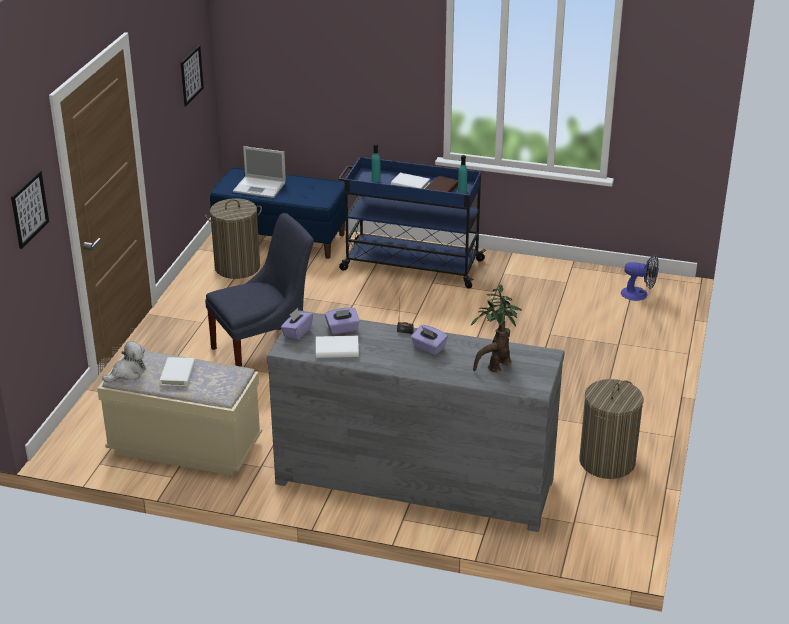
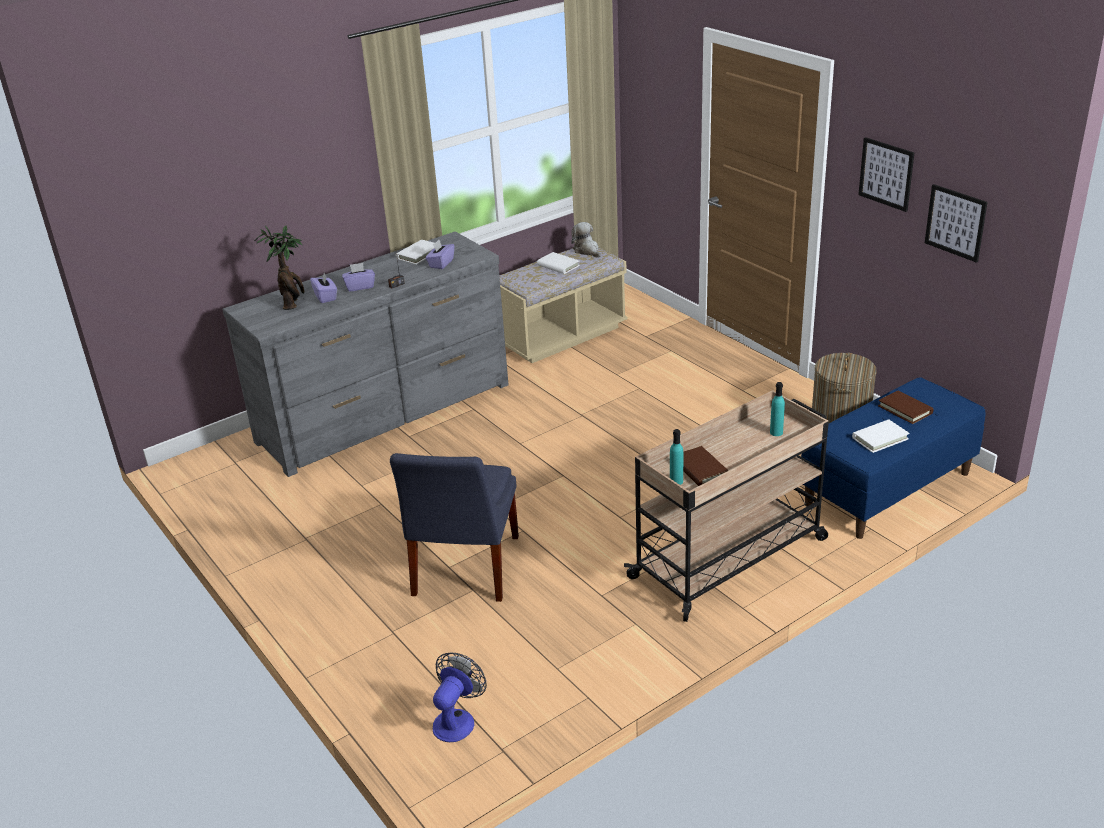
camera: 130 degrees right, 0 degrees up
(29, 209) = (658, 97): picture -> picture (886, 174)
(127, 373) = (587, 250): plush toy -> plush toy turned 150 degrees clockwise
(260, 187) = (905, 409): laptop -> brown book
(265, 353) = (650, 405): blue chair -> blue chair (464, 569)
(297, 332) = (465, 247): purple tissue box -> purple tissue box (326, 297)
(410, 185) = (737, 451): white book -> white book (880, 438)
(410, 265) = (730, 557): blue cart -> beige cart
(607, 462) = (260, 516): laundry basket -> none
(639, 294) = (457, 719): fan -> fan turned 150 degrees clockwise

